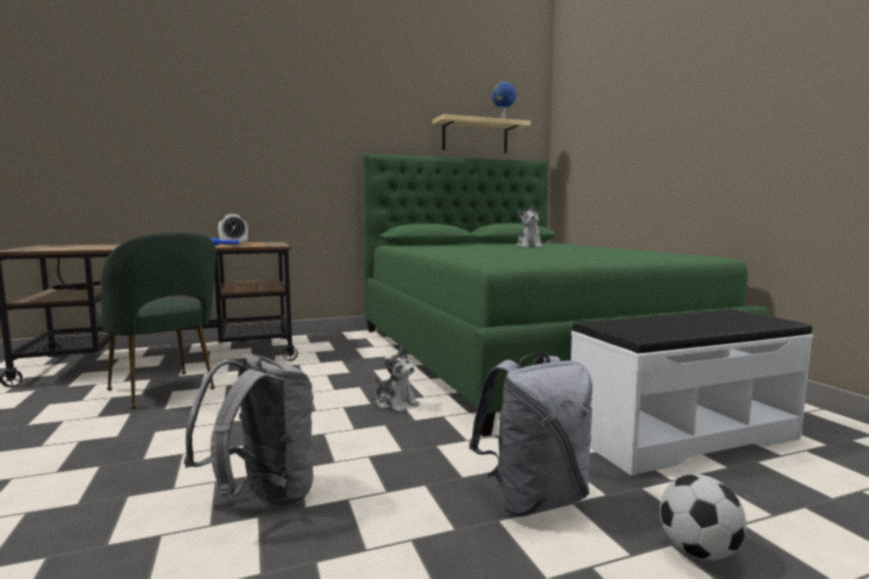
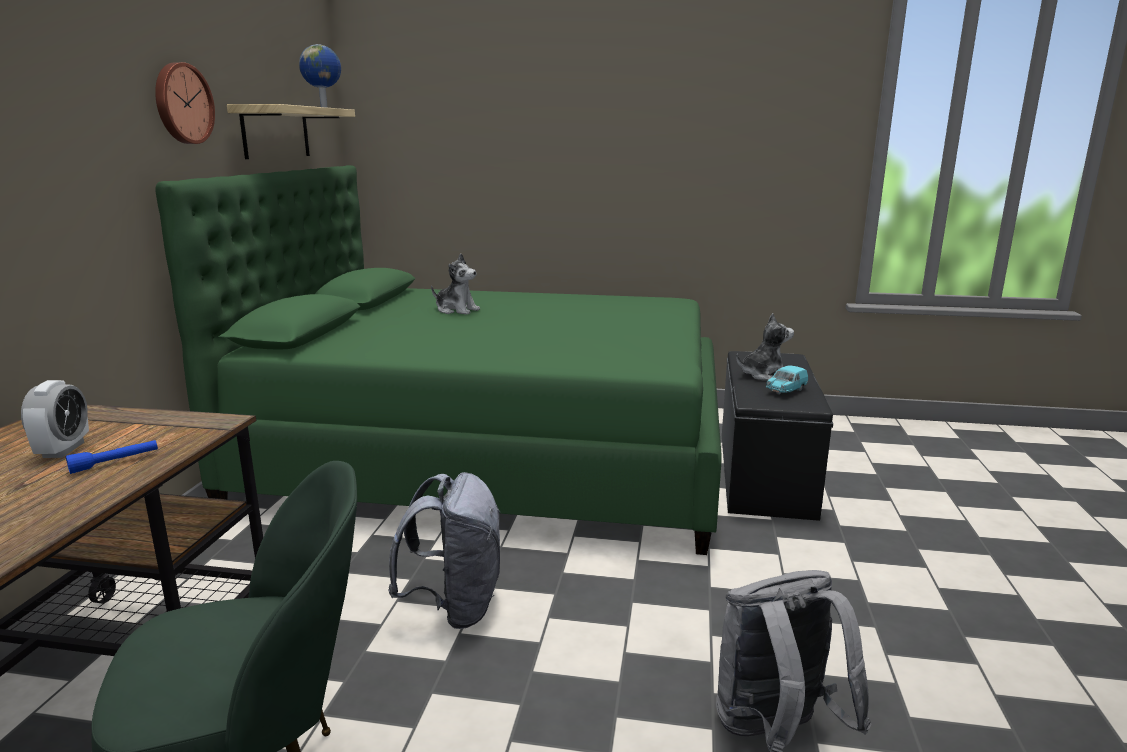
camera: 60 degrees left, 10 degrees up
(396, 404) = (574, 577): plush toy -> plush toy (763, 375)
(397, 118) = (182, 103): none -> wall clock
(534, 499) = (840, 574): grey backpack -> grey backpack (455, 607)
(660, 326) = (785, 391): none -> turquoise toy car
(681, 435) = (763, 473): white bench -> black bench
(699, 552) = (928, 543): football -> none

